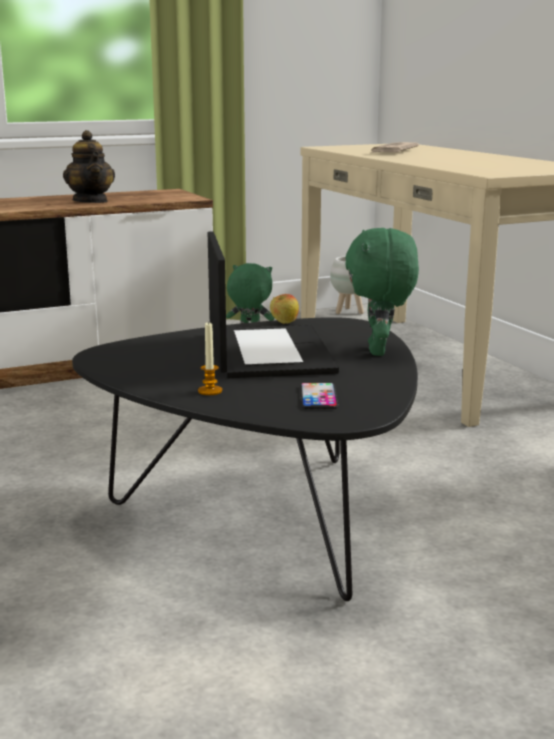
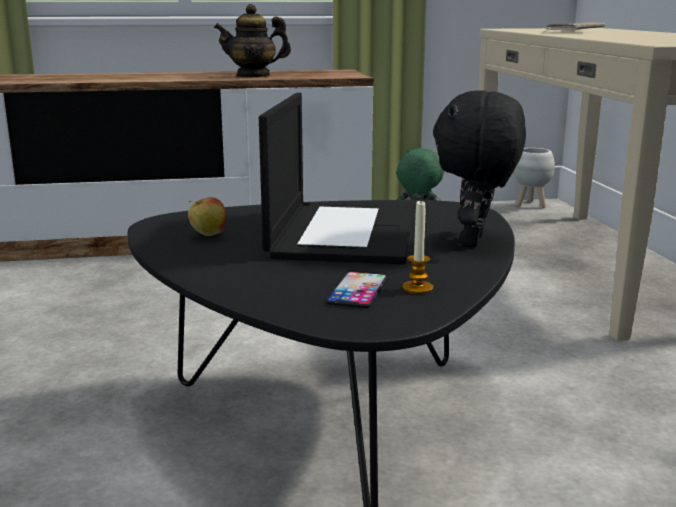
camera: 15 degrees right, 0 degrees up
(91, 201) = (253, 76): teapot -> teapot turned 90 degrees clockwise
(210, 391) = (237, 272): candle -> candle (417, 288)
(284, 323) = (387, 203): apple -> apple (208, 235)
(380, 351) = (475, 242): green plush toy -> black plush toy

